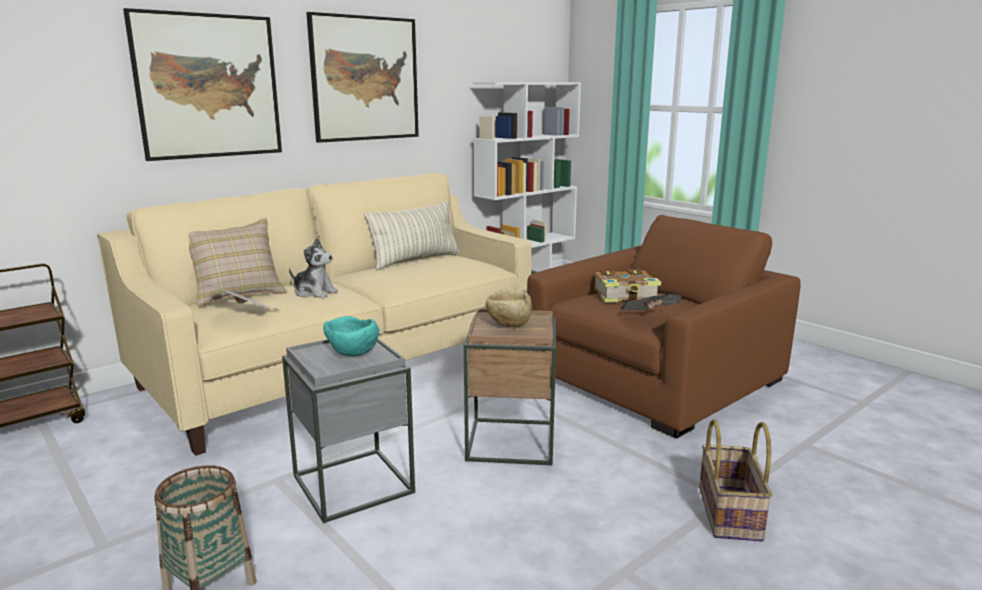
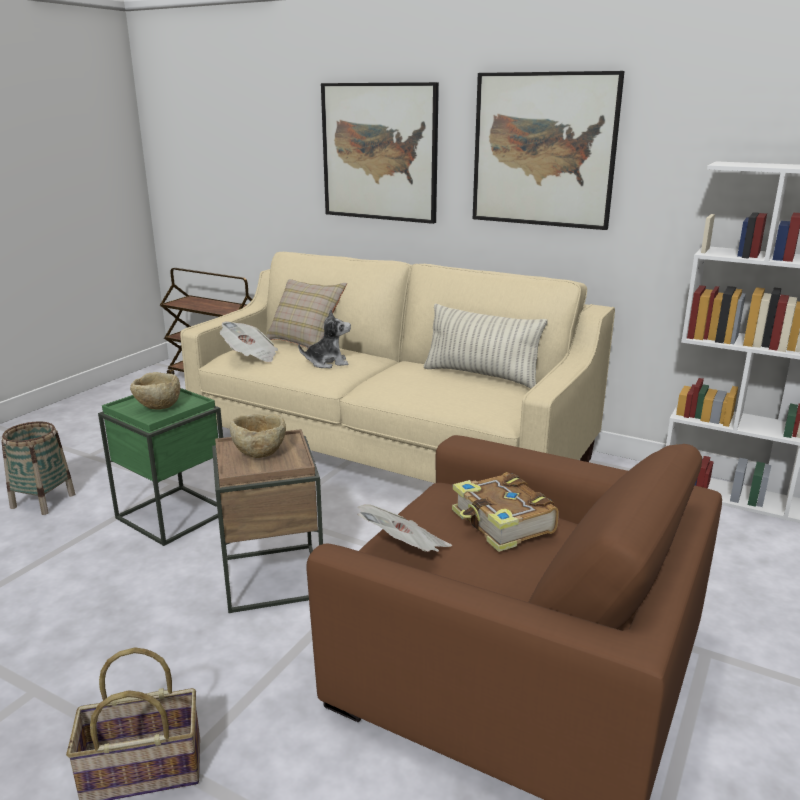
camera: 70 degrees right, 5 degrees up
(314, 293) = (327, 363): plush toy -> plush toy turned 105 degrees counterclockwise
(352, 355) = (158, 407): turquoise bowl -> beige bowl
(352, 484) = (173, 514): grey side table -> green side table

